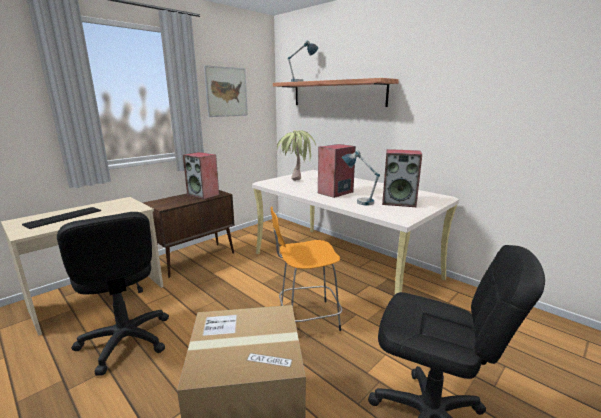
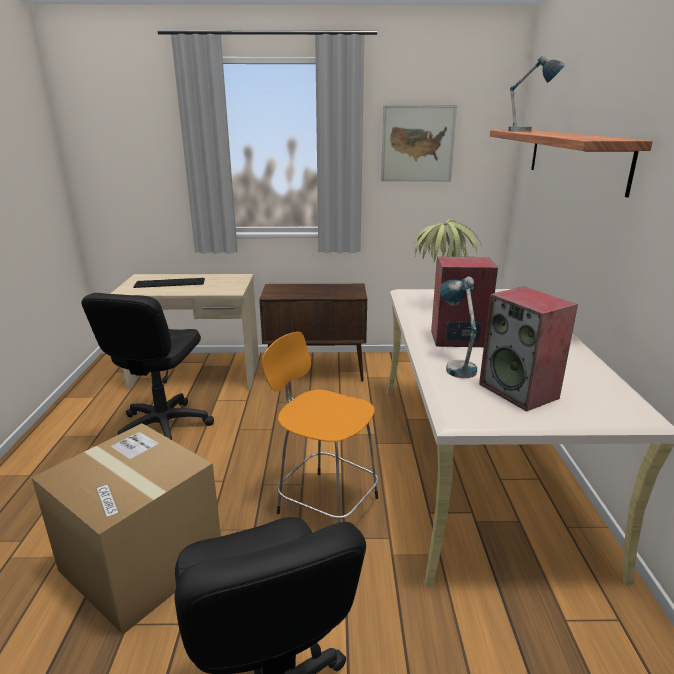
camera: 45 degrees right, 5 degrees up
(203, 195) = (335, 291): speaker -> none

